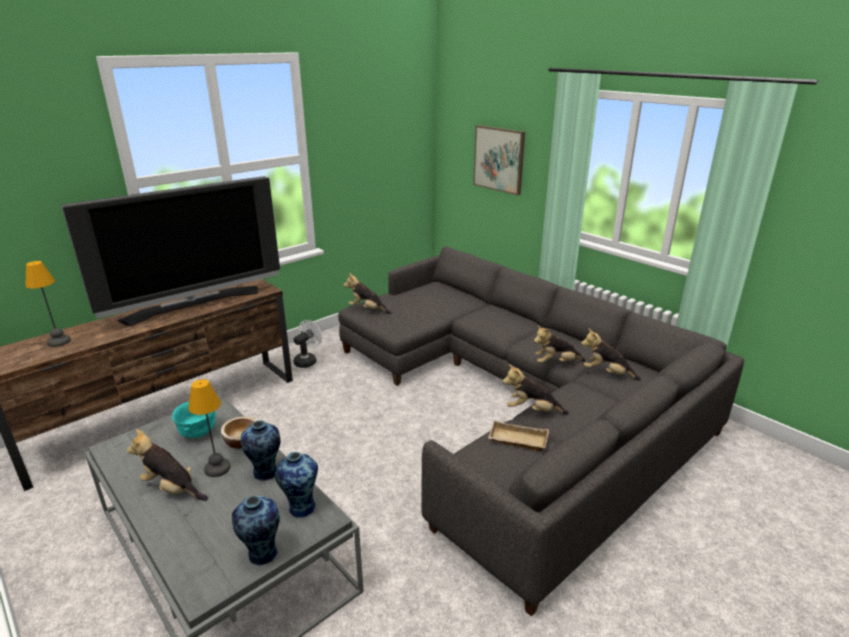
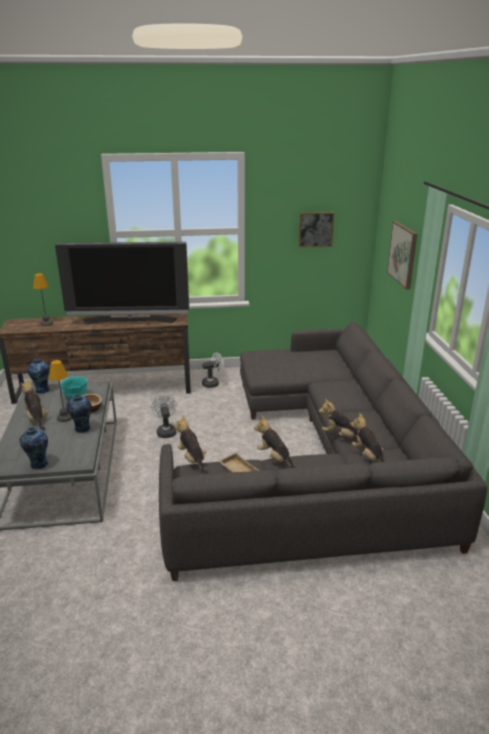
camera: 35 degrees right, 0 degrees up
(301, 507) = (78, 452): vase -> vase (42, 390)
(313, 436) = (166, 431): none -> white fan
(367, 309) = (257, 356): plush toy -> plush toy (192, 460)
(381, 148) = (316, 229): none -> picture

